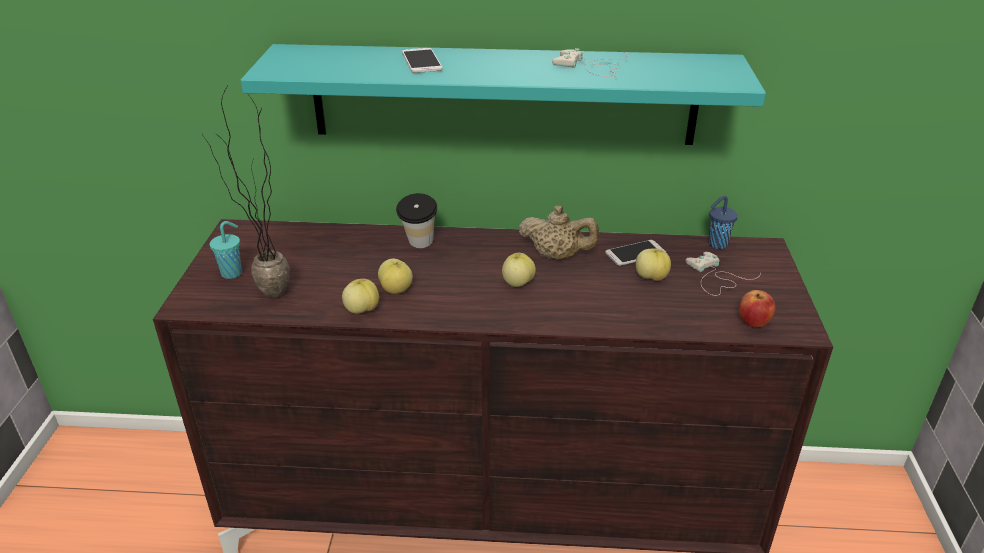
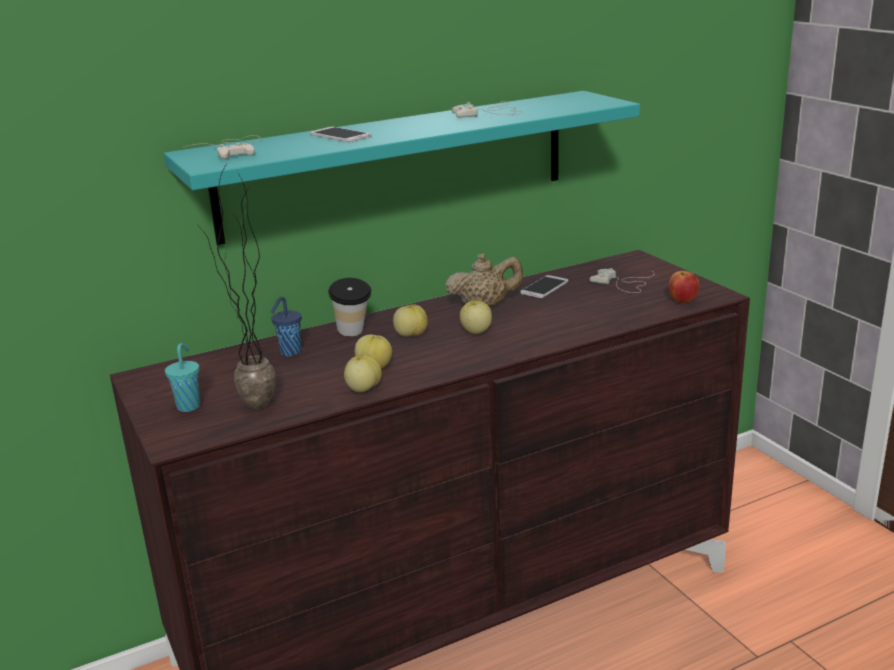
camera: 30 degrees left, 10 degrees down
(319, 55) = (233, 149): none -> white game controller
(651, 277) = (576, 297): apple -> apple (411, 335)
(716, 244) = (597, 265): blue cup -> blue cup (289, 352)

